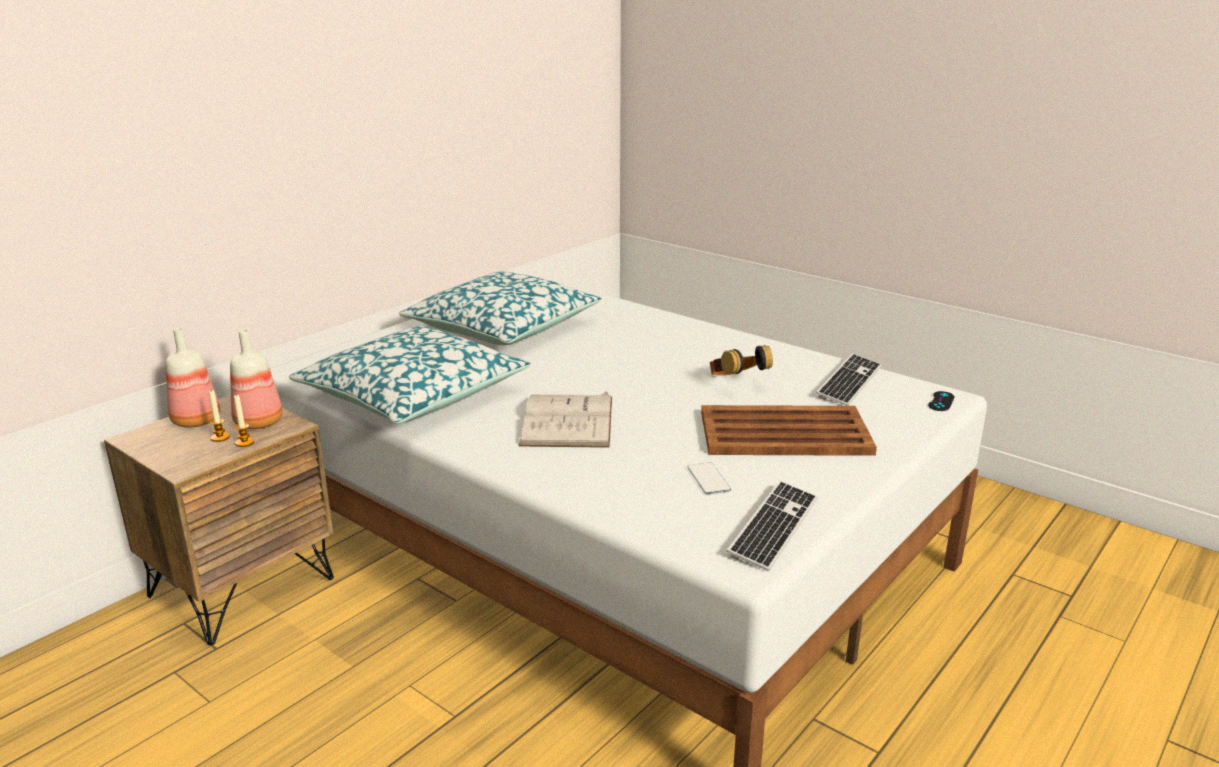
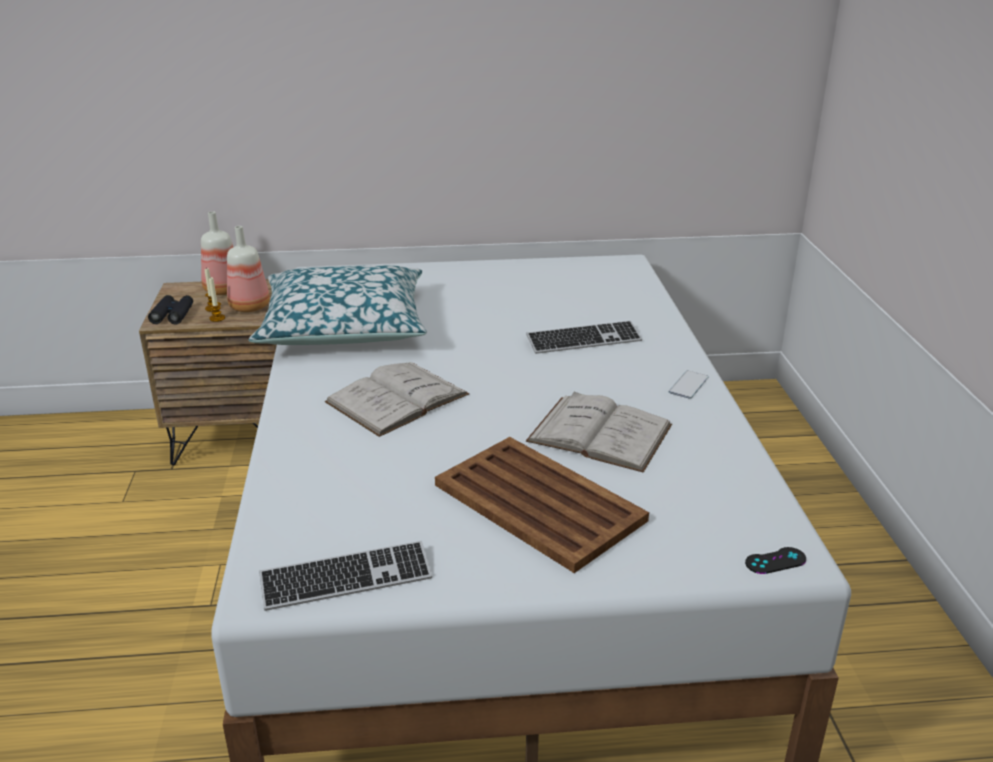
camera: 45 degrees right, 5 degrees up
(185, 458) = (172, 315): none -> black binoculars
(503, 327) = (516, 294): pillow -> none
(708, 479) = (390, 506): phone -> phone (688, 385)
(736, 383) = (600, 433): headphones -> white book
(849, 382) = (717, 487): keyboard -> keyboard (584, 340)

